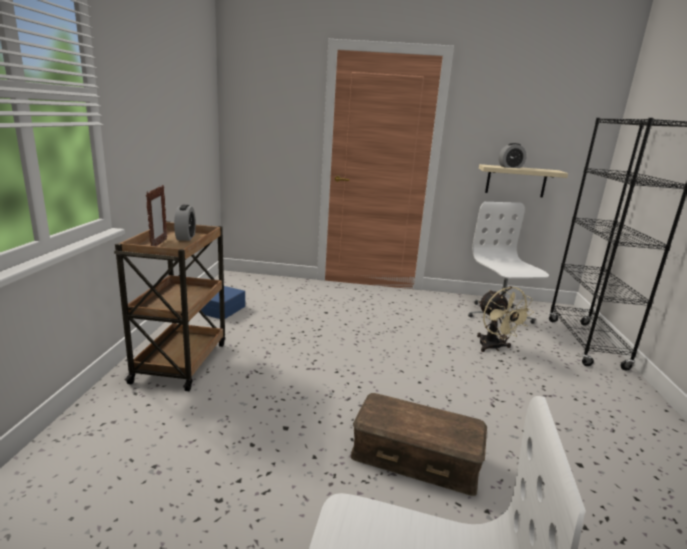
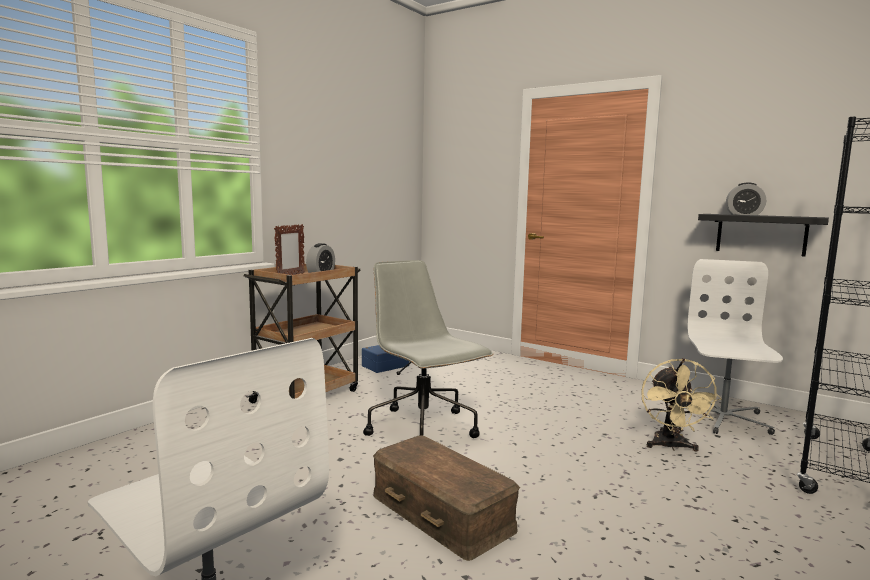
camera: 30 degrees right, 10 degrees down
(324, 375) = (424, 429): none -> grey office chair
(516, 181) = (761, 234): beige shelf -> black shelf

